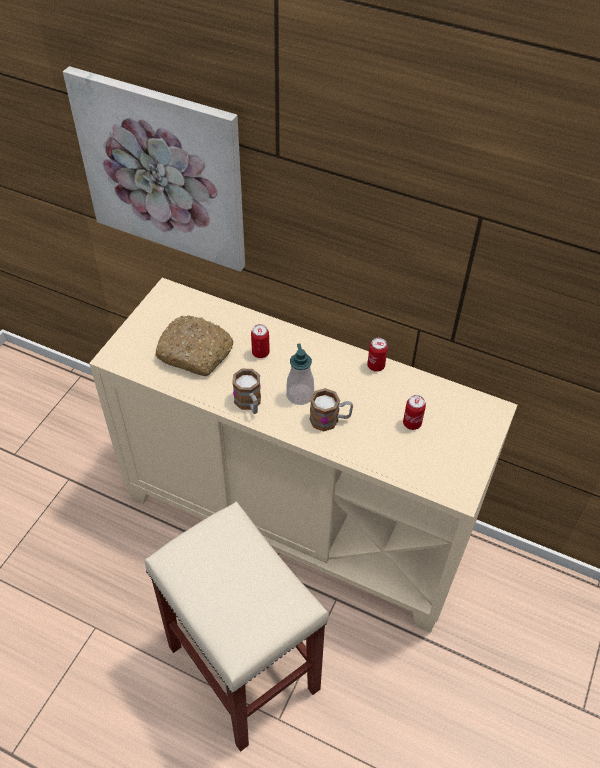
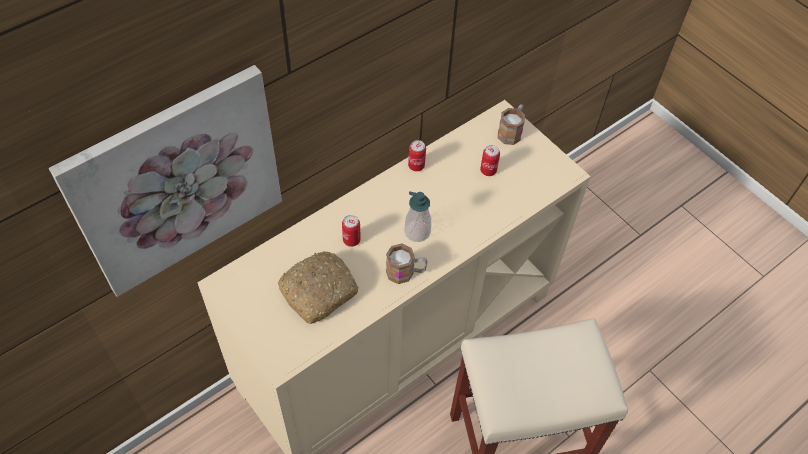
camera: 65 degrees left, 5 degrees up
(330, 420) = (455, 222): mug -> mug (511, 132)

